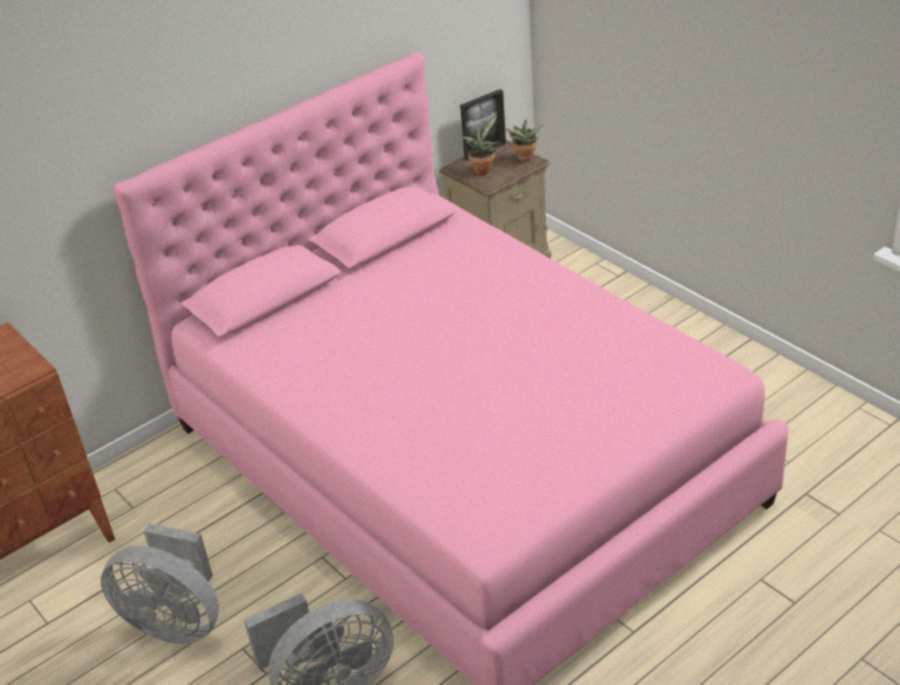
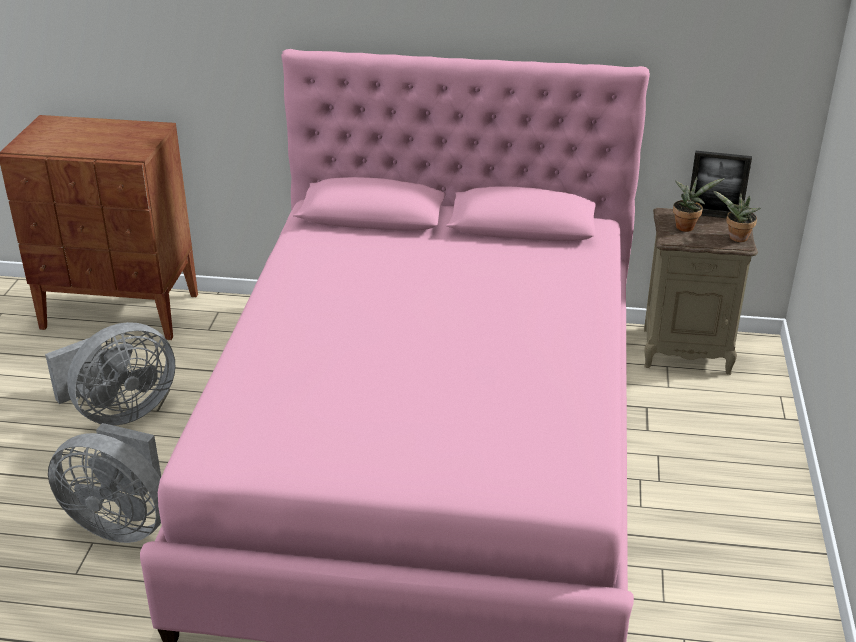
camera: 45 degrees right, 5 degrees down
(176, 622) = (120, 412): grey fan -> grey fan turned 105 degrees counterclockwise

